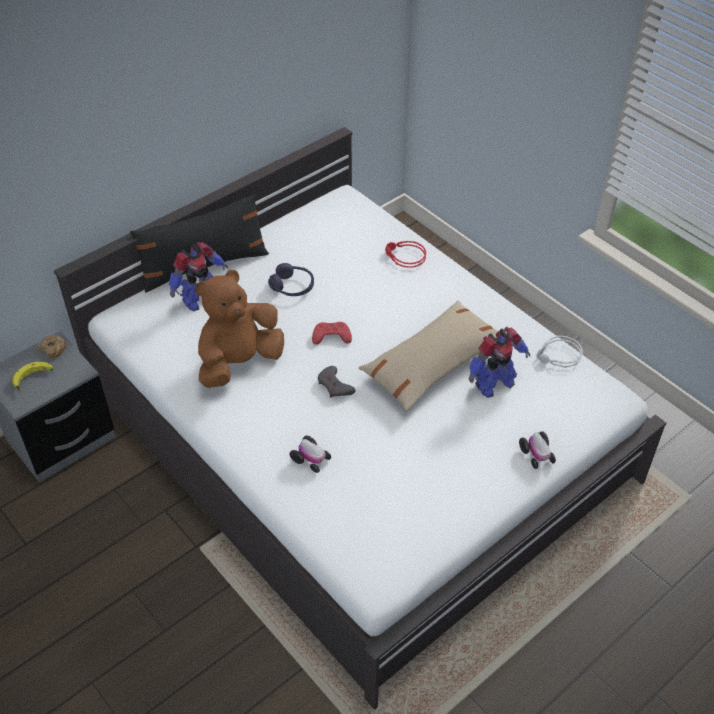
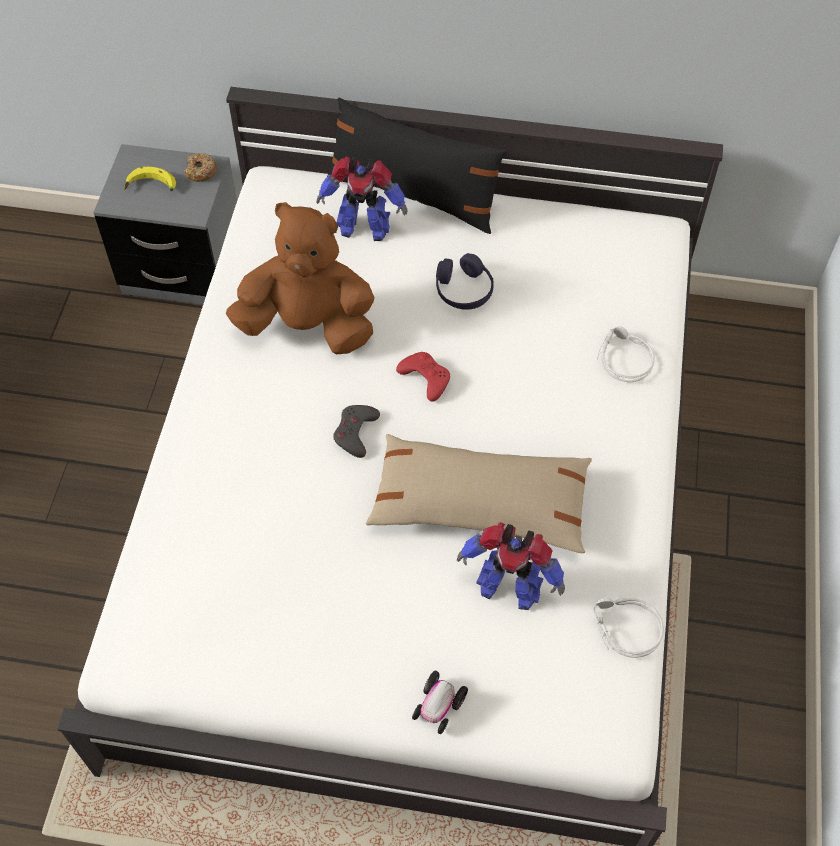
camera: 50 degrees right, 10 degrees up
(311, 459) = (234, 484): toy car -> none
(404, 257) = (622, 358): red headphones -> grey headphones

